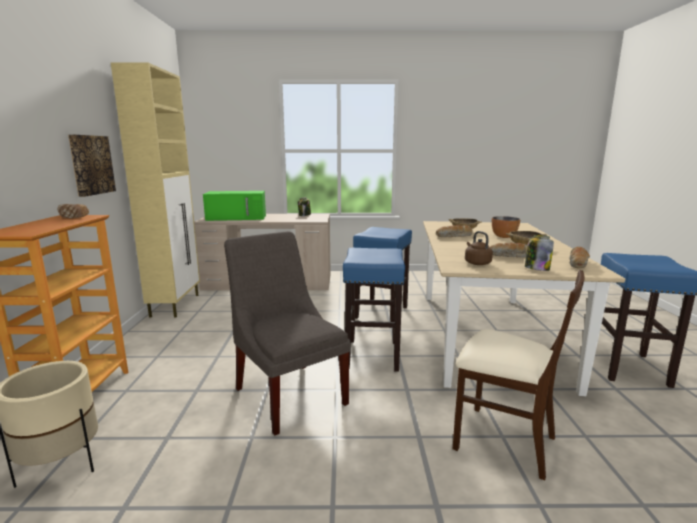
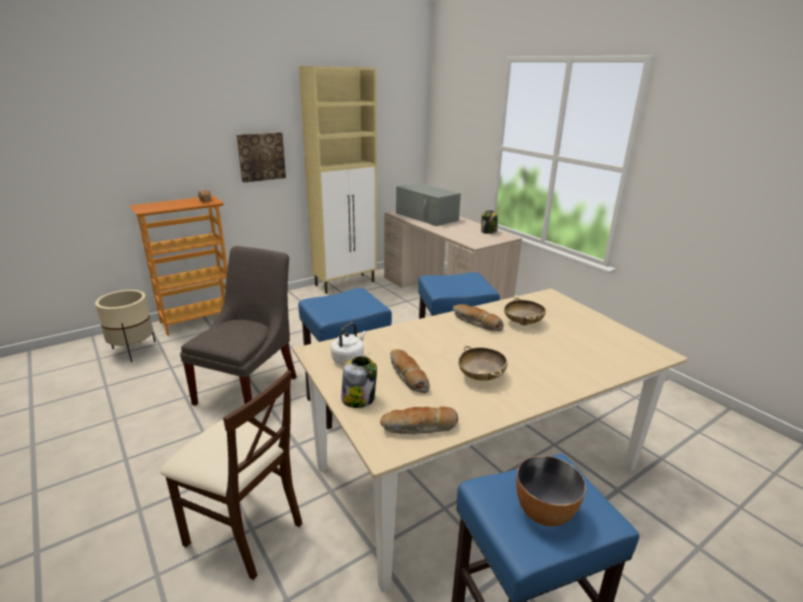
camera: 55 degrees right, 10 degrees up
(237, 217) = (427, 217): green microwave -> grey microwave
(476, 263) = (349, 358): brown kettle -> white kettle
(503, 440) = (244, 531): beige chair -> beige chair turned 60 degrees counterclockwise
(504, 237) = (528, 354): bowl -> bowl (543, 512)

